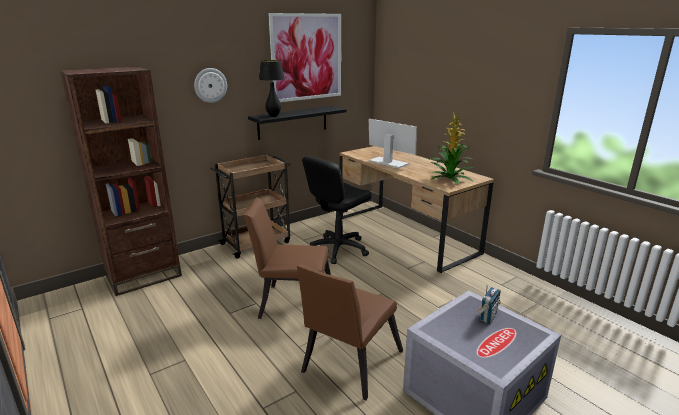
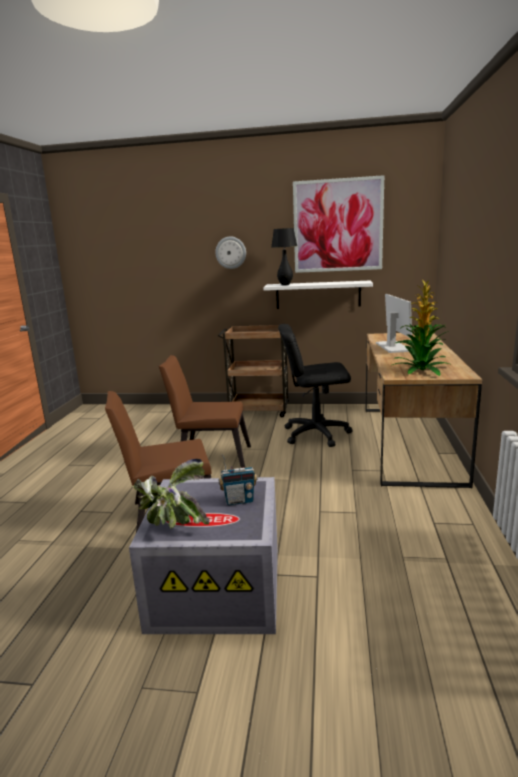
camera: 45 degrees right, 5 degrees down
(144, 276) = (155, 410): brown bookcase -> none
(292, 302) = (209, 458): brown chair -> brown chair turned 45 degrees counterclockwise
(293, 122) = (318, 295): black shelf -> white shelf
(492, 357) = (171, 526): none -> potted plant

